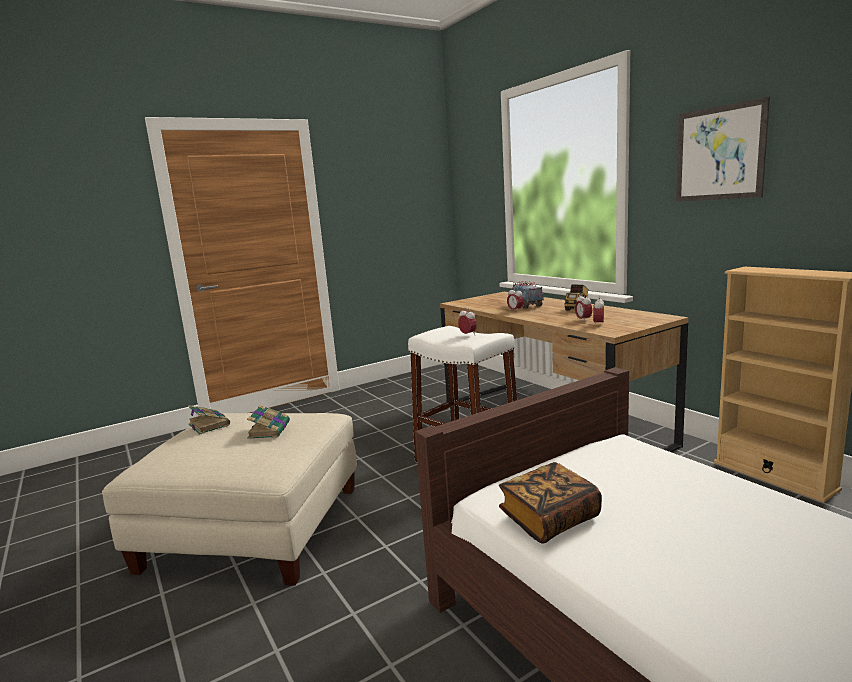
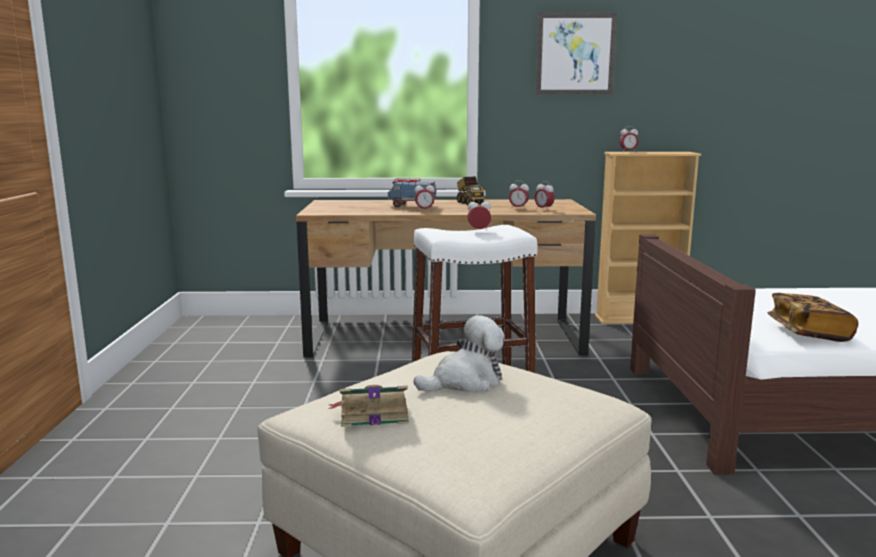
camera: 60 degrees left, 0 degrees up
(269, 430) = (465, 382): book -> plush toy
(762, 269) = (628, 152): none -> alarm clock

